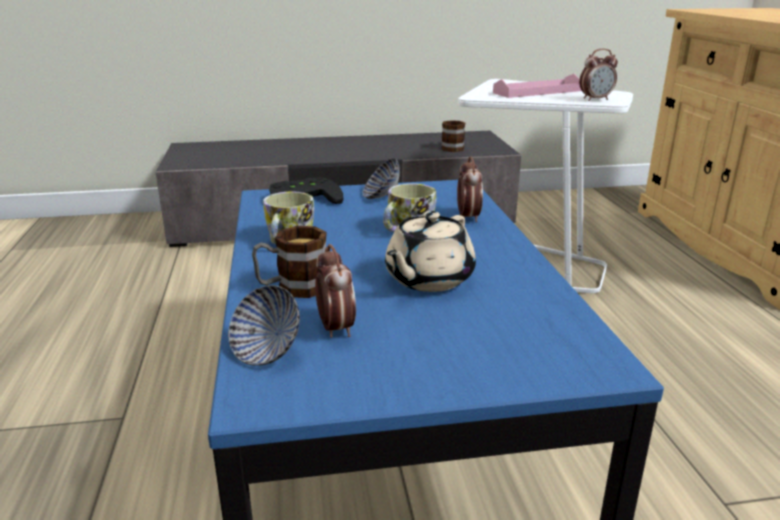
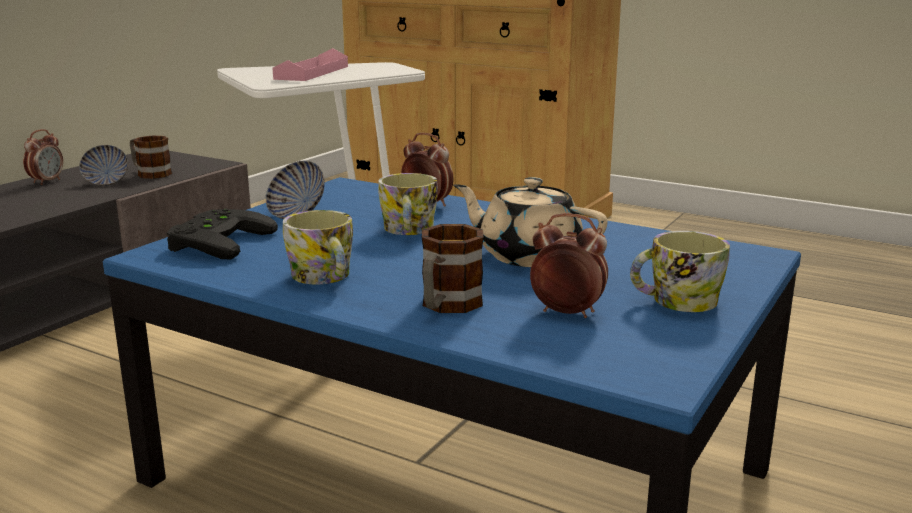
camera: 50 degrees left, 5 degrees down
(266, 352) = (570, 351): bowl -> bowl (106, 182)
(420, 362) = (675, 301): none -> mug
(427, 279) = (528, 255): beige teapot -> beige teapot turned 135 degrees clockwise
(595, 99) = (386, 71): alarm clock -> alarm clock (47, 181)

